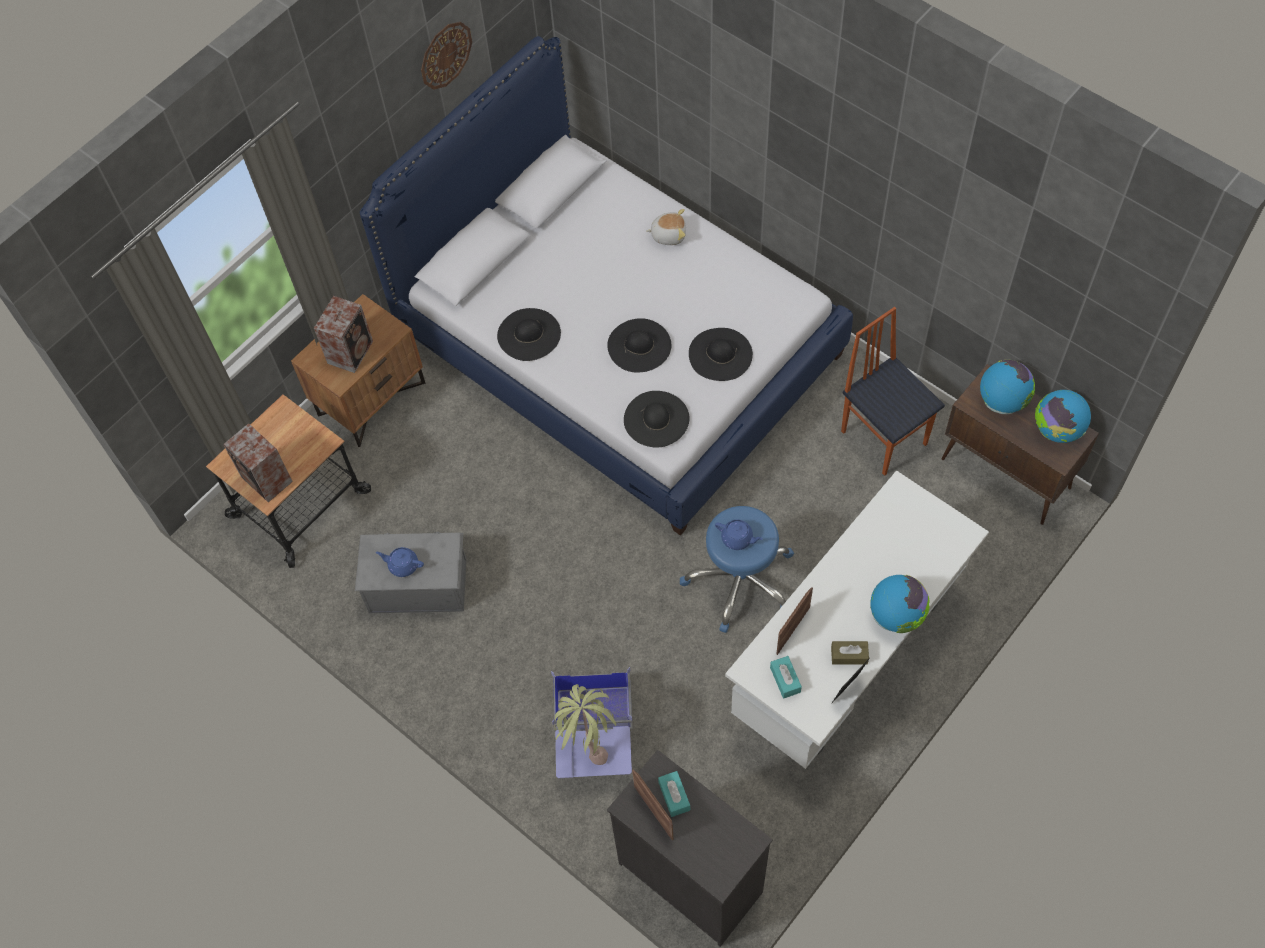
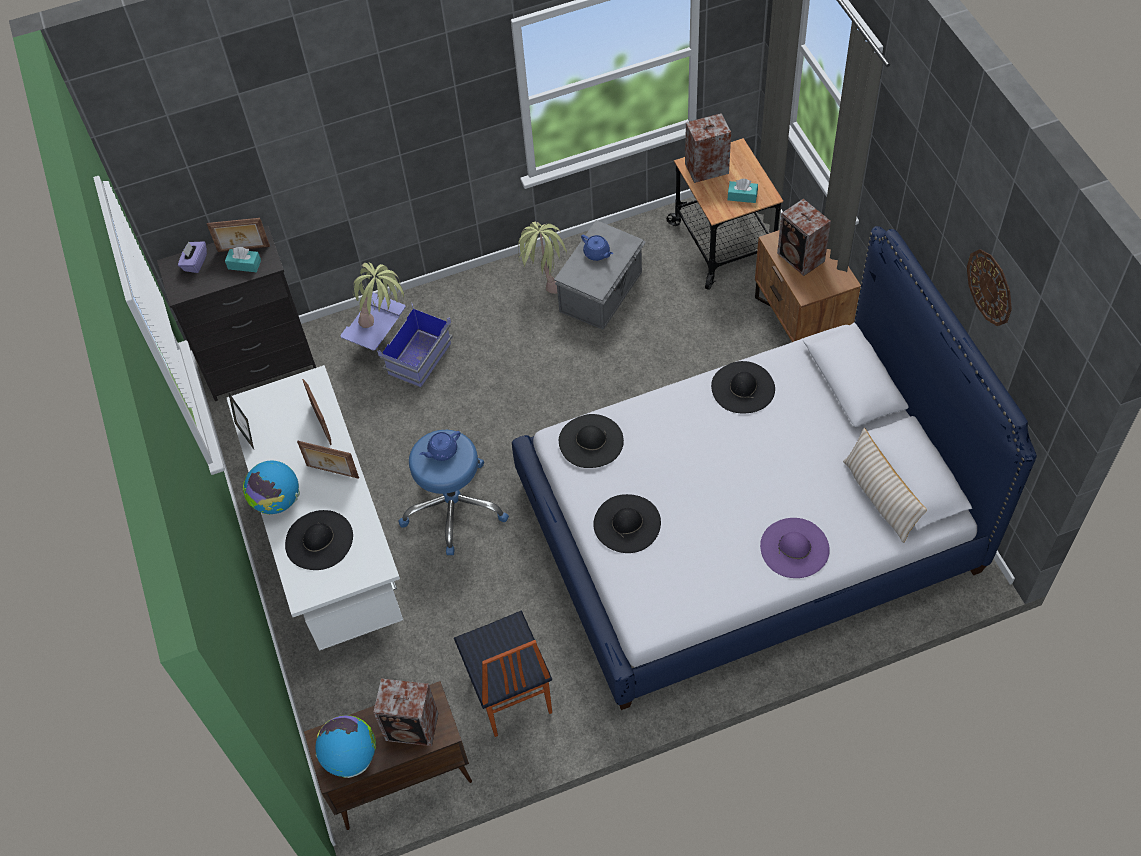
camera: 120 degrees right, 5 degrees down
(402, 565) = (597, 253): blue teapot -> blue teapot turned 90 degrees clockwise
(428, 648) = (544, 279): none -> potted plant
(586, 200) = (879, 498): none -> beige pillow
(639, 345) = (676, 463): black hat -> black hat (319, 540)
(668, 234) = (794, 548): plush toy -> purple hat
(702, 854) = (195, 263): none -> purple tissue box
(785, 680) = (288, 399): turquoise tissue box -> turquoise tissue box (742, 196)
(836, 587) = (332, 472): none -> picture frame
(849, 655) = (272, 451): brown tissue box -> none
(884, 436) = (509, 696): chair -> chair turned 75 degrees clockwise
(1002, 401) = (413, 727): globe -> speaker

